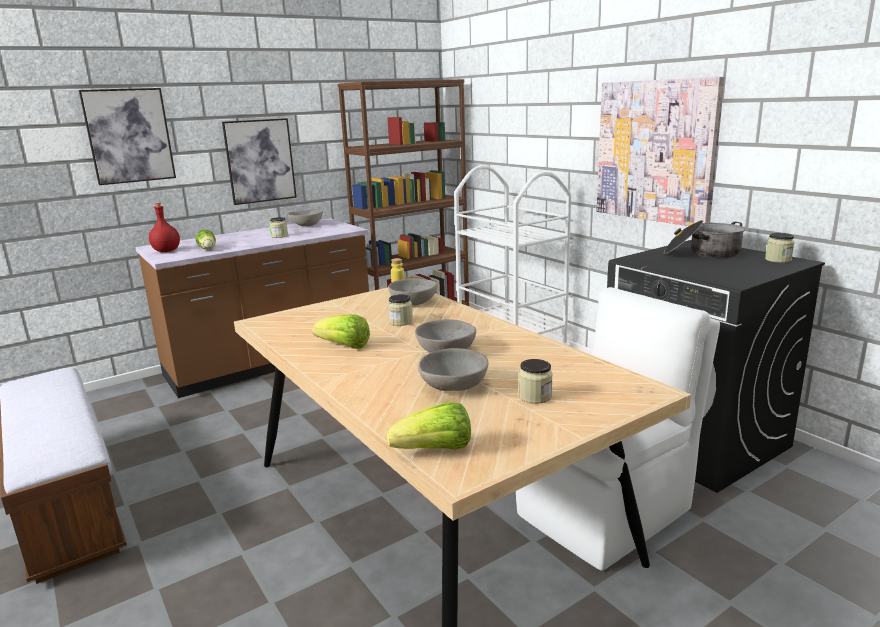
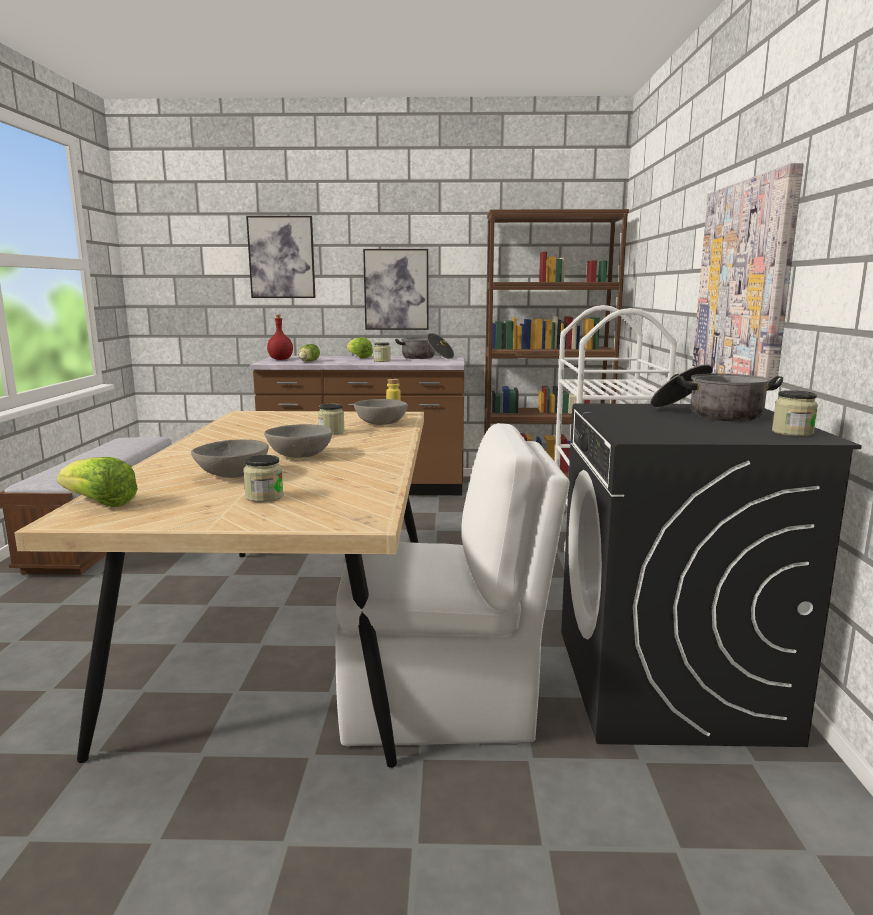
camera: 35 degrees right, 5 degrees down
(306, 225) = (426, 357): grey bowl -> cooking pot
(344, 346) = (247, 437): lettuce -> lettuce (359, 357)

